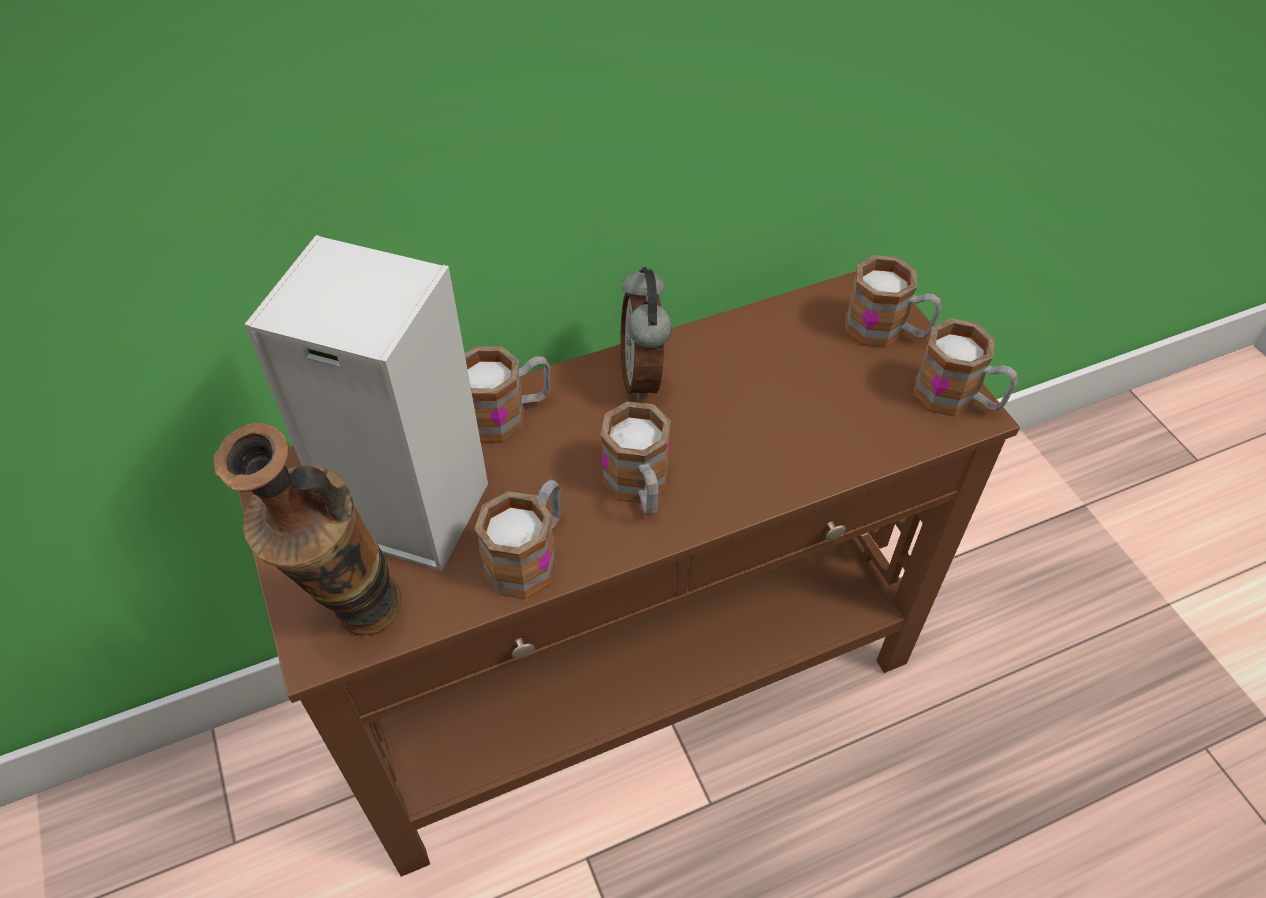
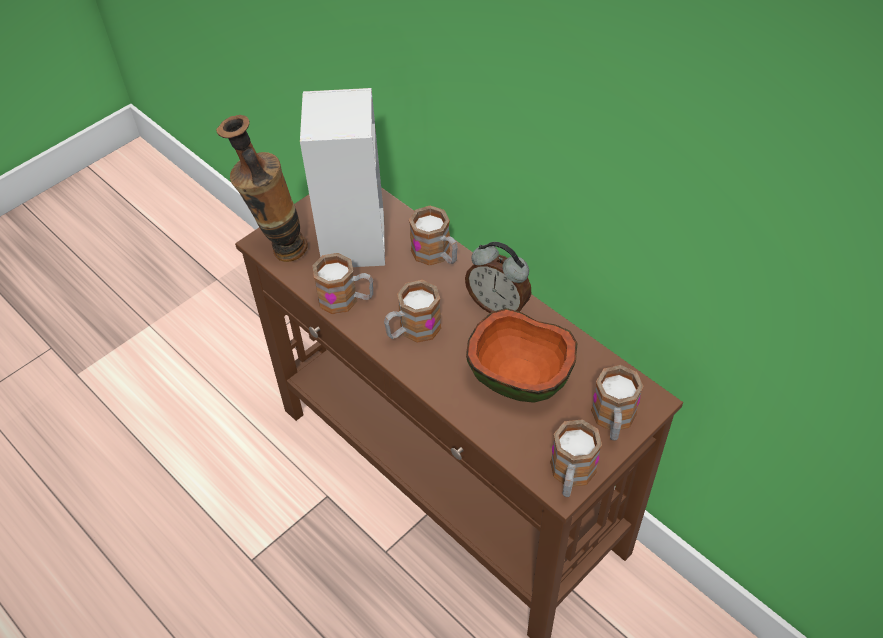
camera: 70 degrees right, 0 degrees up
(644, 377) = (498, 305): alarm clock -> alarm clock turned 120 degrees counterclockwise
(778, 393) = (521, 375): none -> bowl

